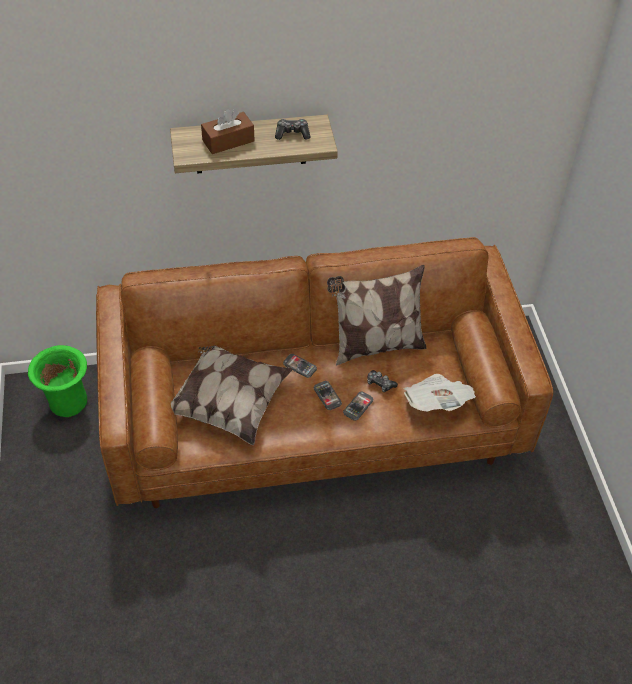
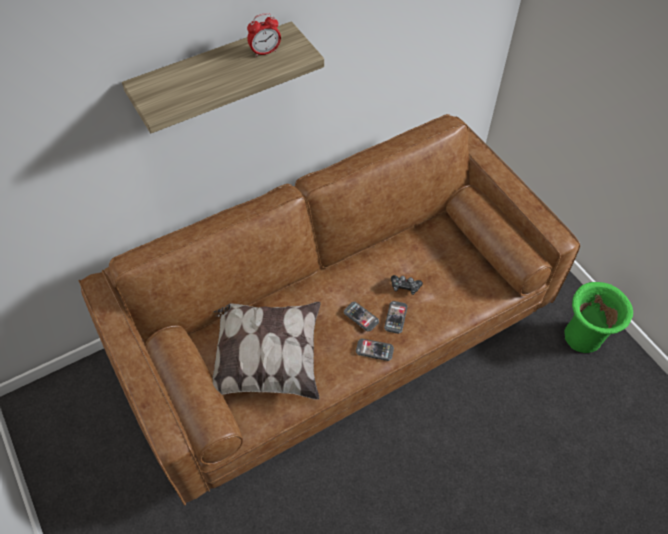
camera: 20 degrees left, 5 degrees up
(69, 404) = (81, 407): green vase -> green vase (584, 338)
(228, 141) = (197, 79): brown tissue box -> none
(292, 133) = (265, 52): game controller -> alarm clock
(299, 366) = (319, 295): phone -> phone (374, 350)
(375, 346) = (382, 249): pillow -> none
(436, 403) = (466, 289): newspaper -> none

